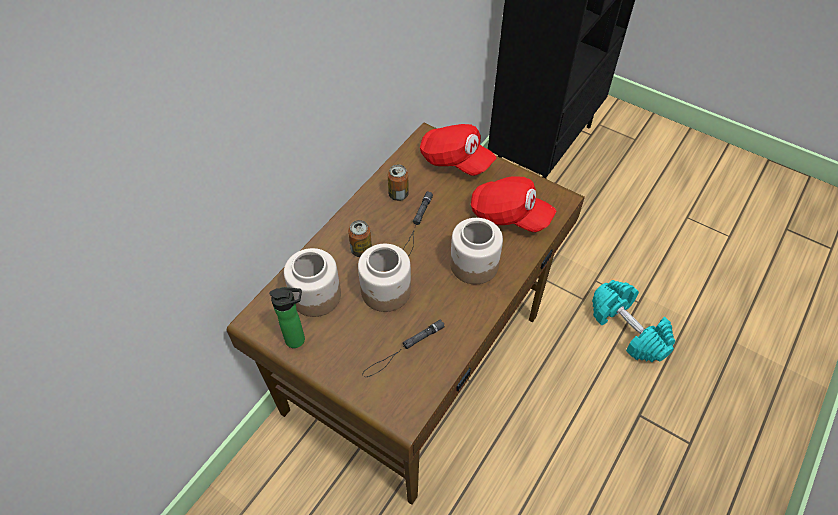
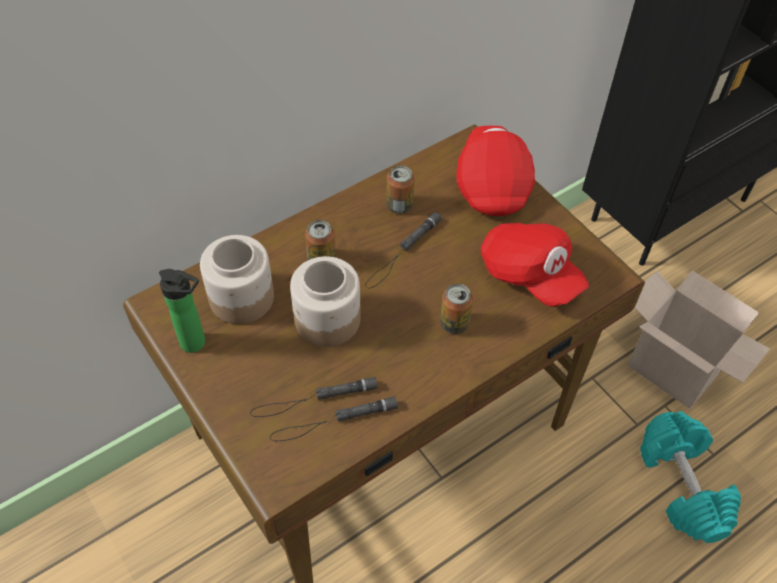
camera: 20 degrees right, 0 degrees up
(424, 360) = (334, 421): none -> black flashlight
(455, 160) = (492, 184): red cap -> red cap turned 150 degrees counterclockwise
(475, 265) = (454, 323): jar -> can
(592, 255) = (675, 370): none -> cardboard box

